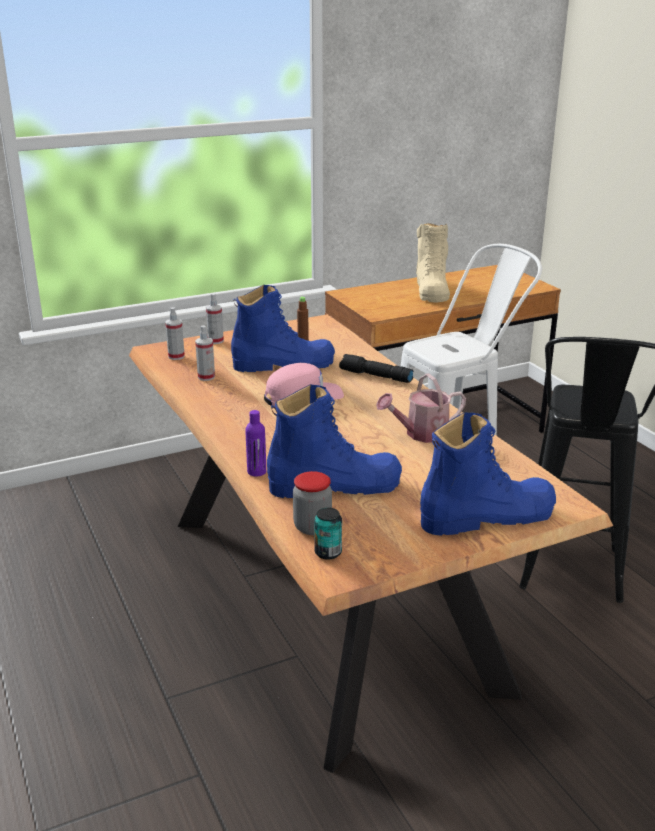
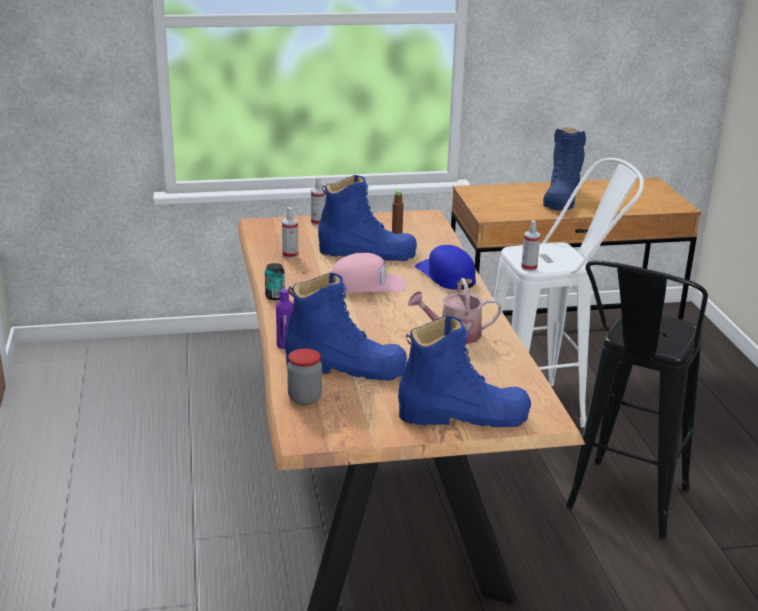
camera: 15 degrees right, 0 degrees up
(176, 356) = (274, 233): spray bottle -> spray bottle (529, 268)
(328, 553) = (305, 421): can -> can (275, 296)
(375, 376) = (446, 275): black flashlight -> blue cap
(431, 290) = (561, 197): beige boot -> blue boot

